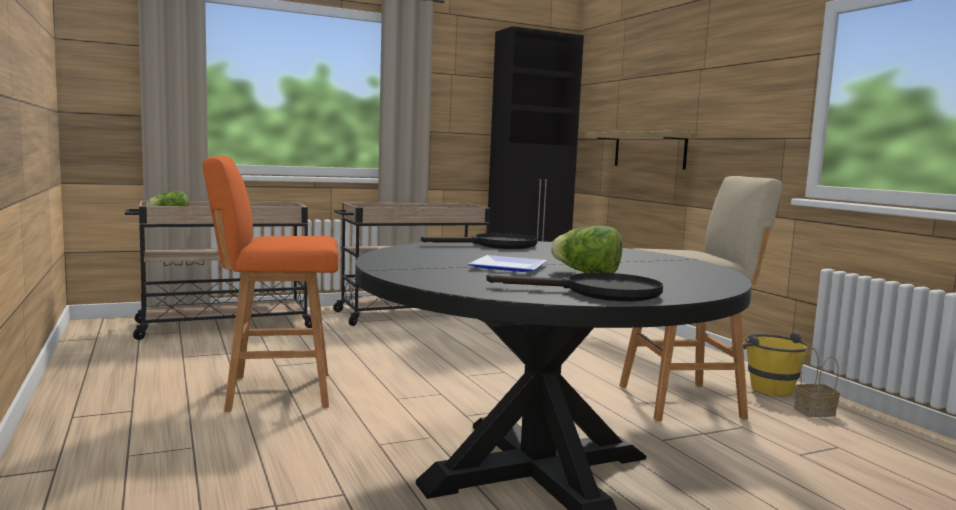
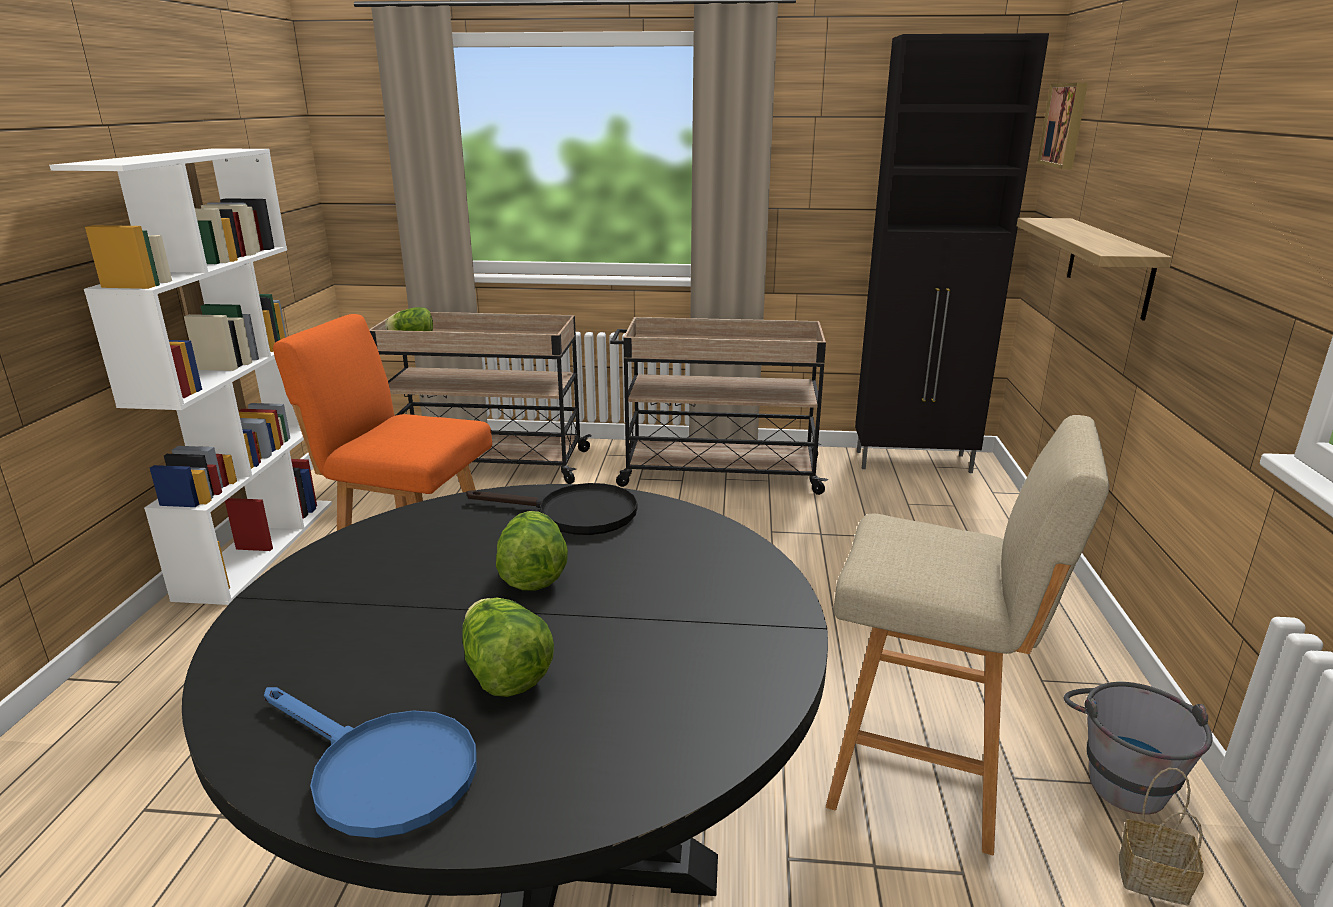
camera: 30 degrees right, 15 degrees up
(76, 386) = (259, 547): none -> white bookcase
(510, 268) = (435, 621): plate -> none
(524, 257) = (532, 574): none -> lettuce
(593, 86) = (1066, 125): none -> picture
(598, 292) = (380, 771): black frying pan -> blue frying pan
(764, 387) = (1119, 775): yellow bucket -> grey bucket

